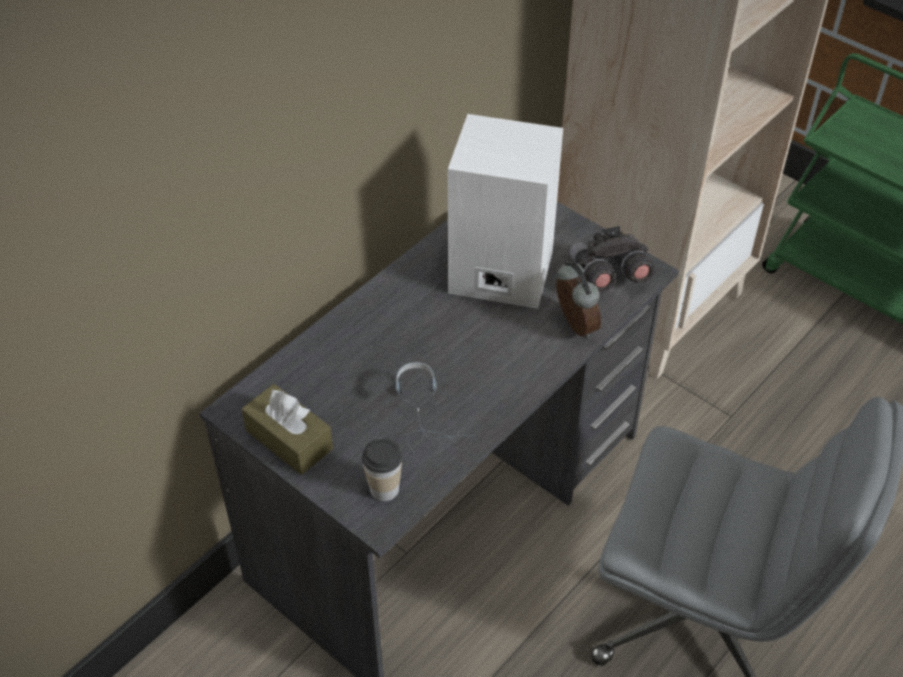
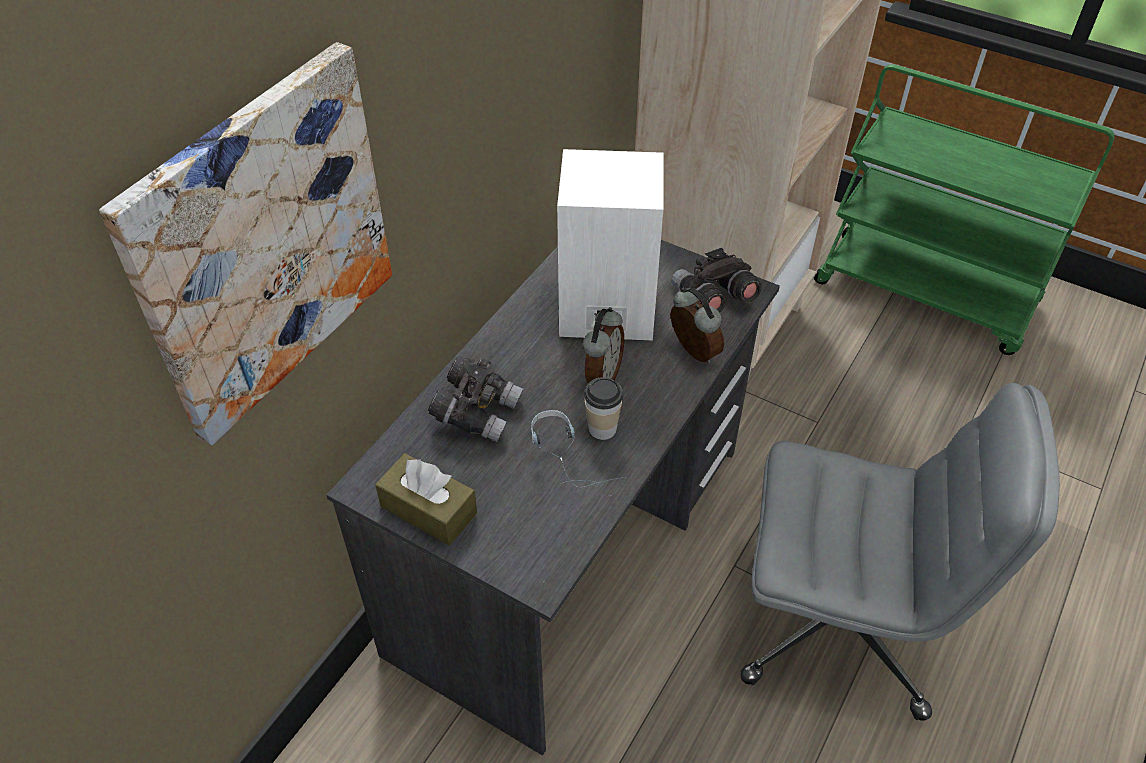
camera: 10 degrees left, 0 degrees up
(156, 179) = (263, 244): none -> picture
(354, 355) = (477, 412): none -> grey binoculars
(384, 488) = (540, 547): cup -> cup (602, 428)
(480, 337) = (602, 376): none -> alarm clock

